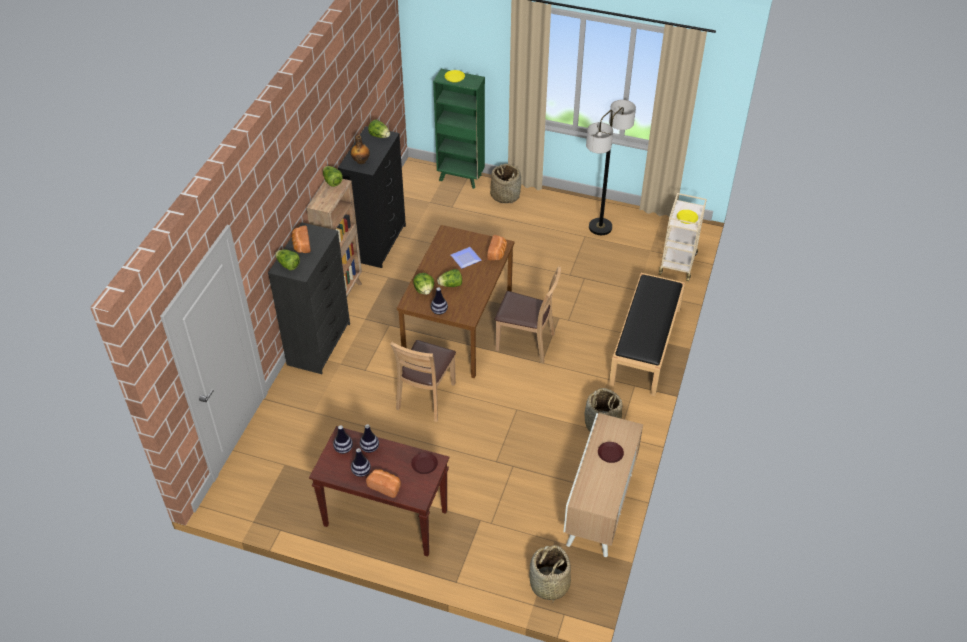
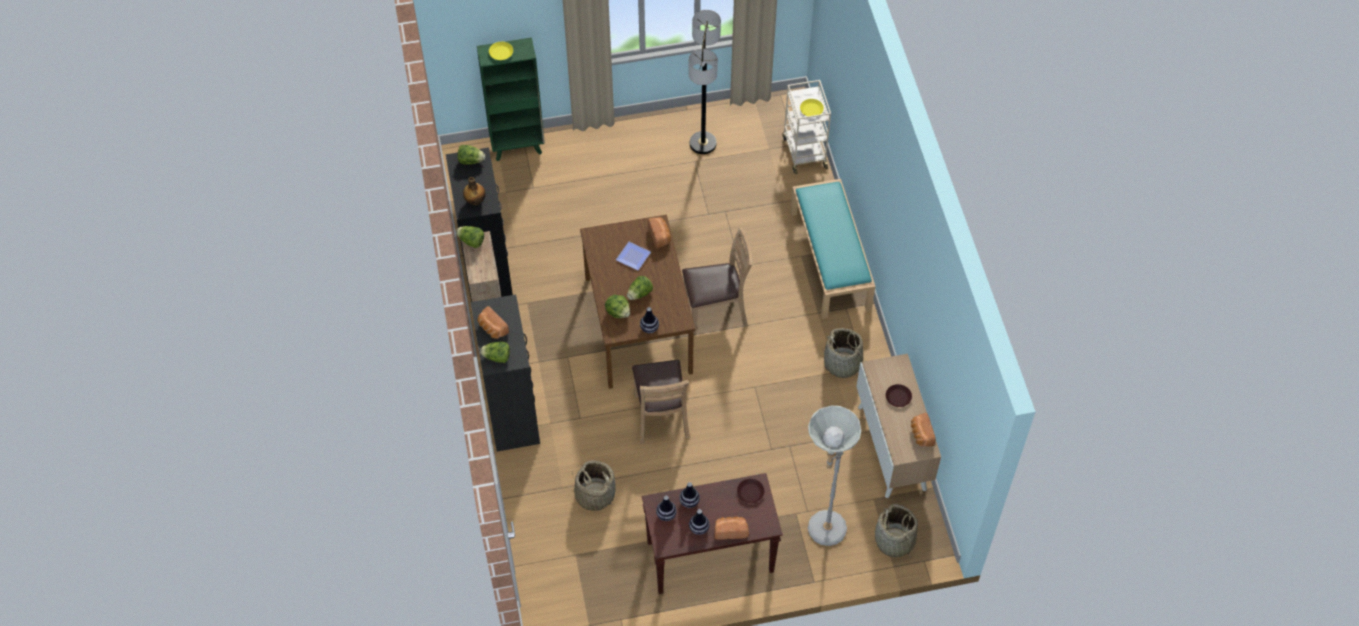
camera: 30 degrees left, 10 degrees up
(489, 546) = (821, 534): none -> grey floor lamp
(505, 195) = (580, 148): basket -> basket (595, 494)
(609, 492) = (921, 434): none -> bread
(645, 346) = (830, 260): black bench -> turquoise bench

